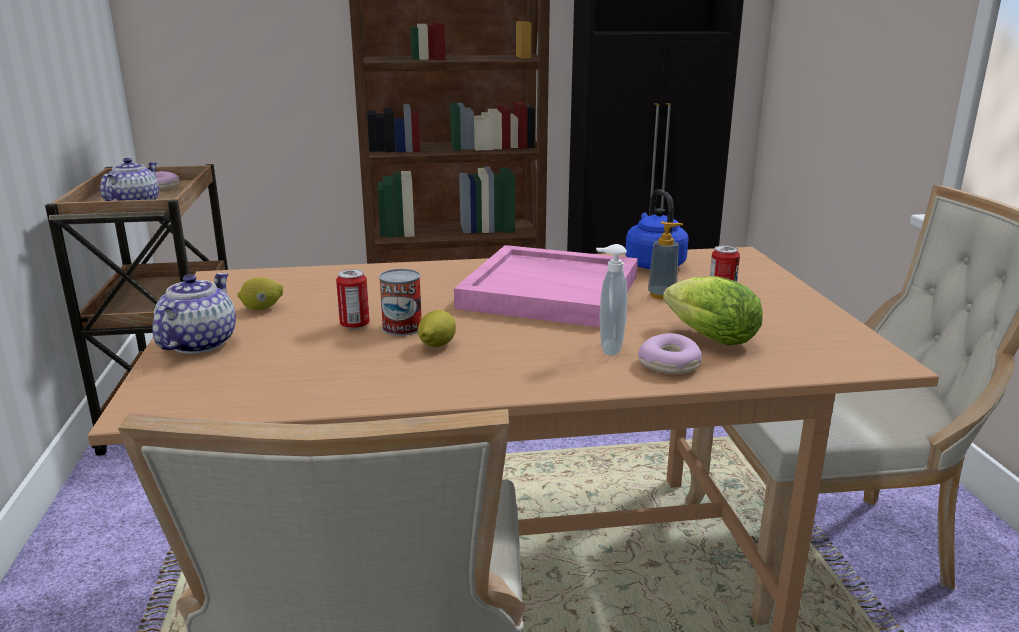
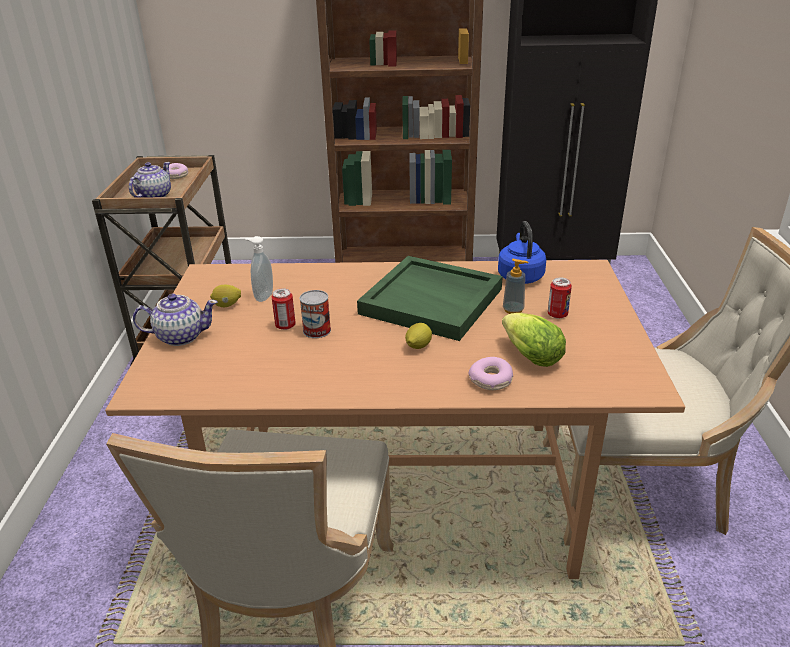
camera: 10 degrees right, 10 degrees up
(198, 344) = (180, 336): teapot -> teapot turned 60 degrees clockwise
(436, 345) = (335, 349): lemon -> lemon (418, 346)
(552, 291) = (433, 301): pink tray -> green tray
(608, 348) = (453, 361): soap dispenser -> soap dispenser (263, 296)

